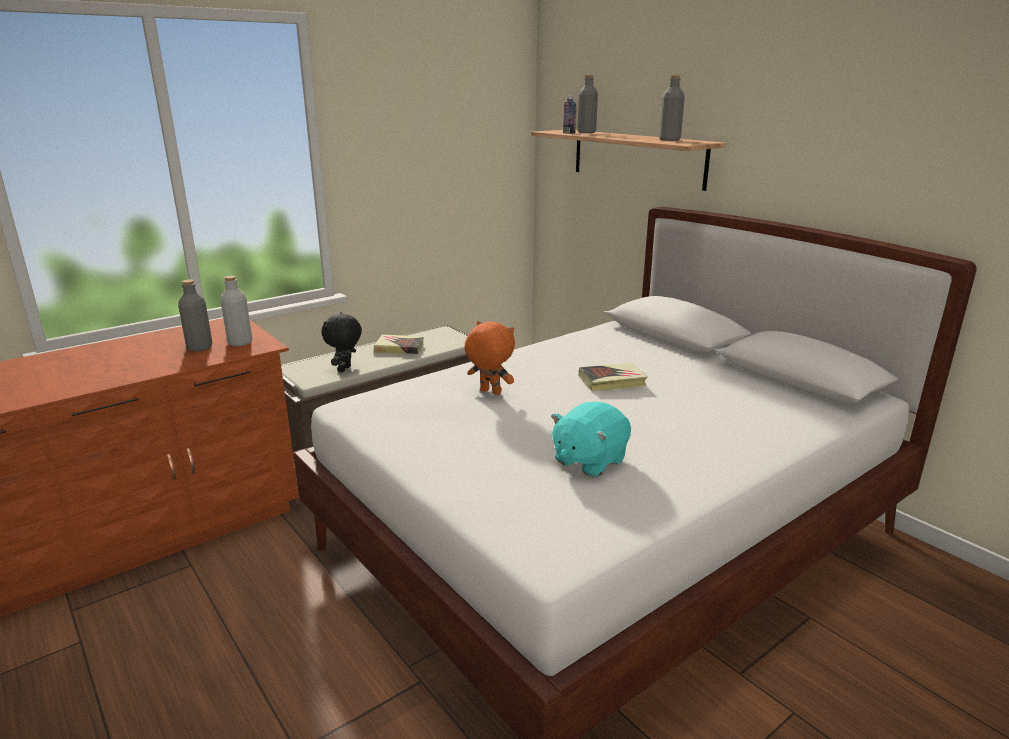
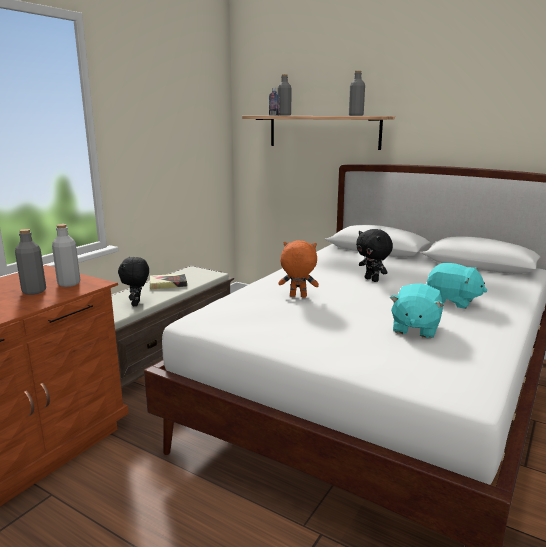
camera: 20 degrees left, 5 degrees down
(612, 381) = (372, 280): book -> black plush toy
(686, 430) = (452, 301): none -> turquoise plush toy

